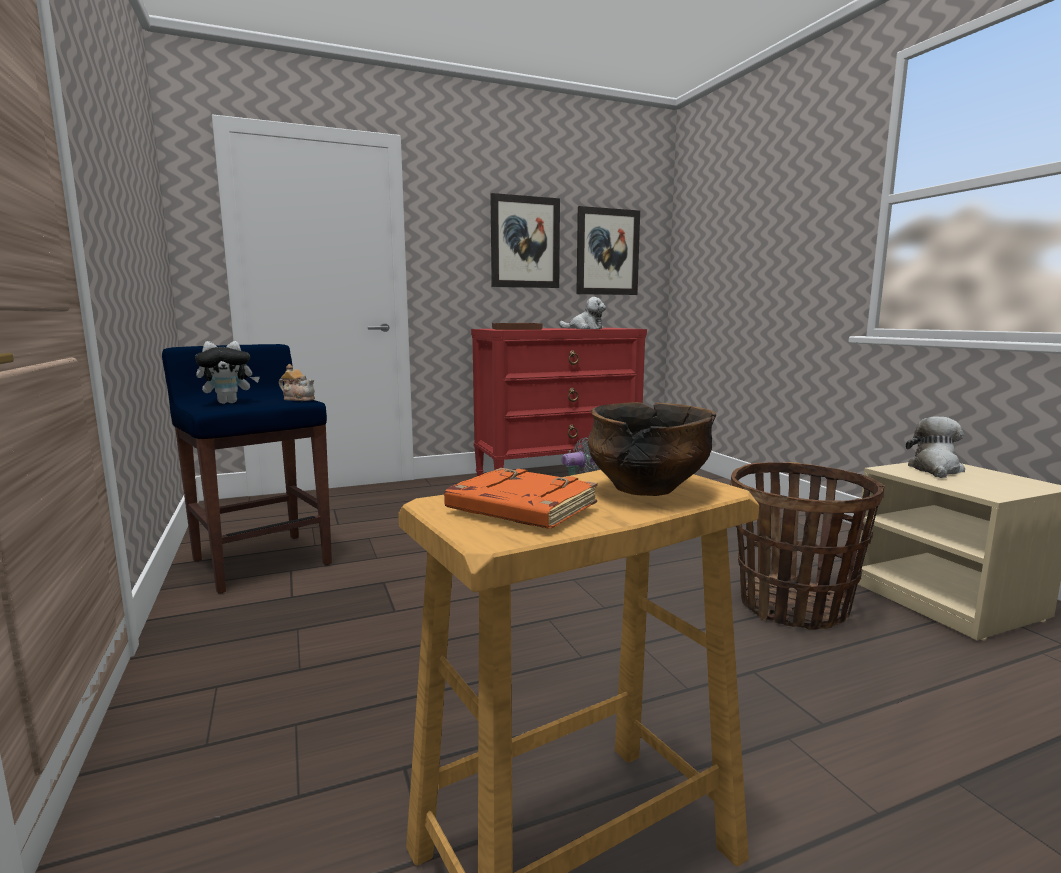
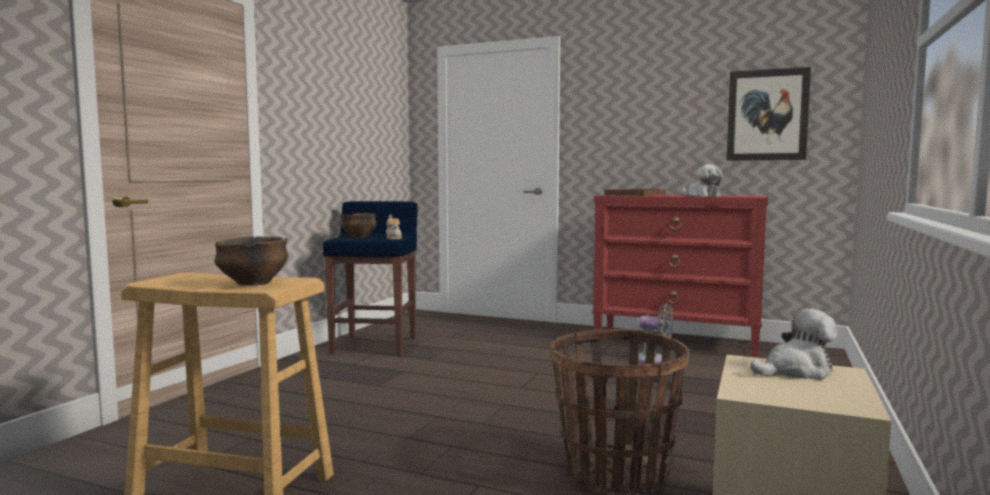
camera: 45 degrees right, 5 degrees down
(229, 402) = (359, 237): plush toy -> bowl
(519, 509) = (191, 279): orange book -> none
(525, 242) = (669, 113): picture -> none

